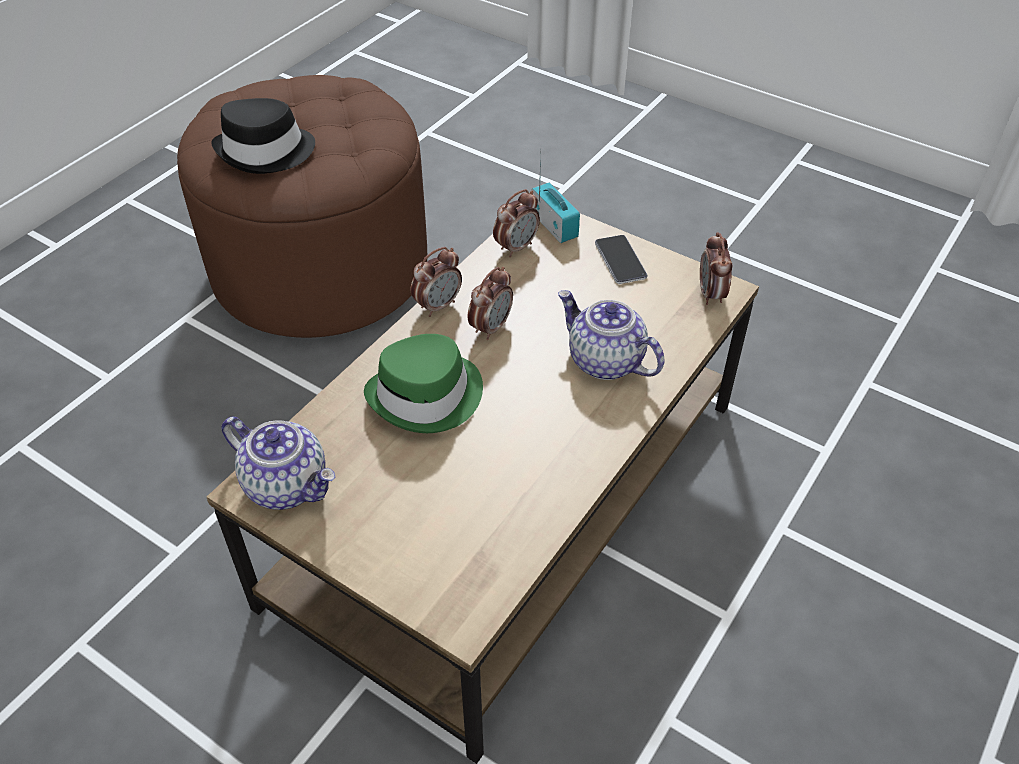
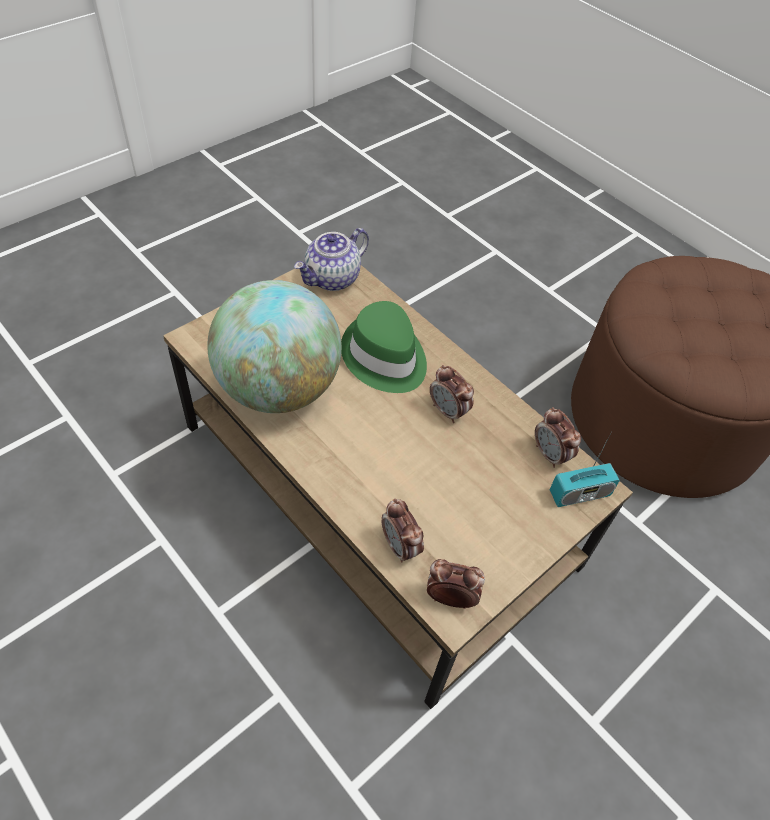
camera: 100 degrees right, 5 degrees up
(266, 152) = (681, 294): black hat -> none
(438, 305) = (482, 384): alarm clock -> alarm clock (400, 547)
(519, 488) = (279, 388): none -> globe
(604, 361) = (386, 478): teapot -> none
(620, 260) = (517, 533): phone -> none

